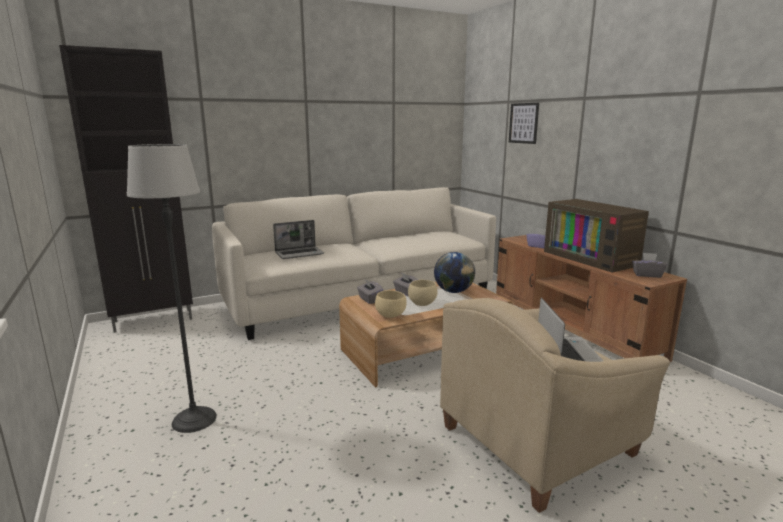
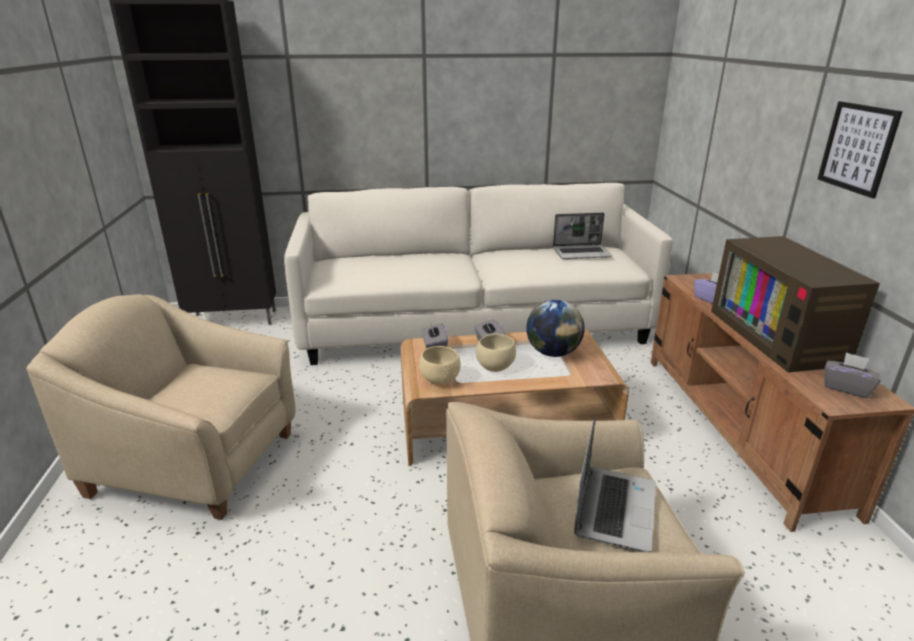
camera: 20 degrees right, 10 degrees up
(194, 419) = (197, 462): floor lamp -> beige armchair
(300, 253) = (384, 266): laptop -> laptop (582, 253)
(523, 123) = (738, 98): picture -> picture (857, 148)

